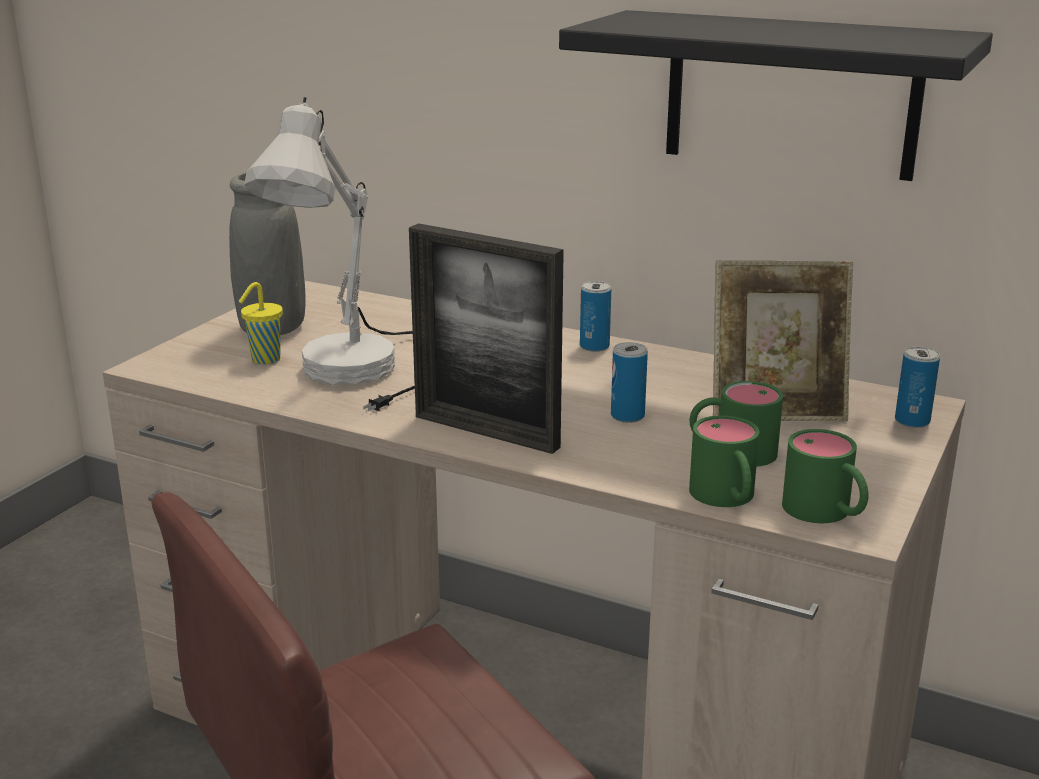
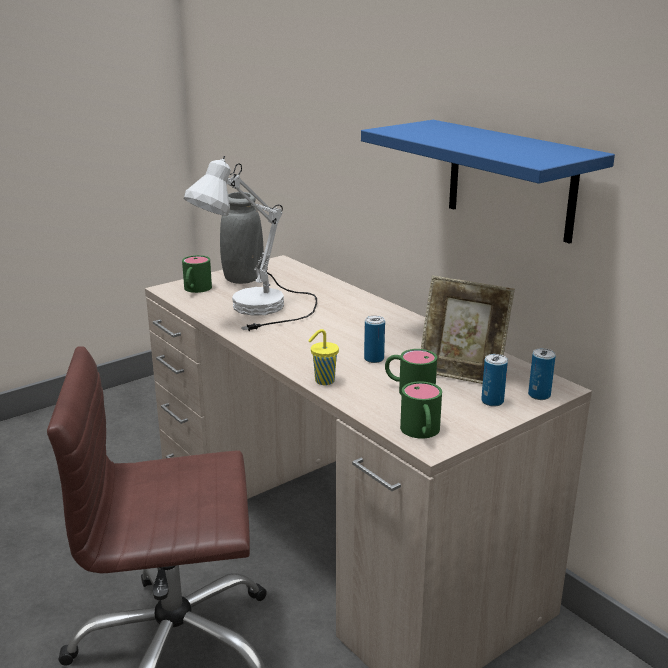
camera: 25 degrees right, 0 degrees up
(264, 360) = (222, 295): yellow cup -> yellow cup (323, 381)
(486, 432) = (290, 352): picture frame -> none
(594, 346) = (400, 318): can -> can (492, 401)
(727, 499) = (376, 413): green mug -> green mug (195, 290)
(791, 94) = (511, 180): black shelf -> blue shelf

